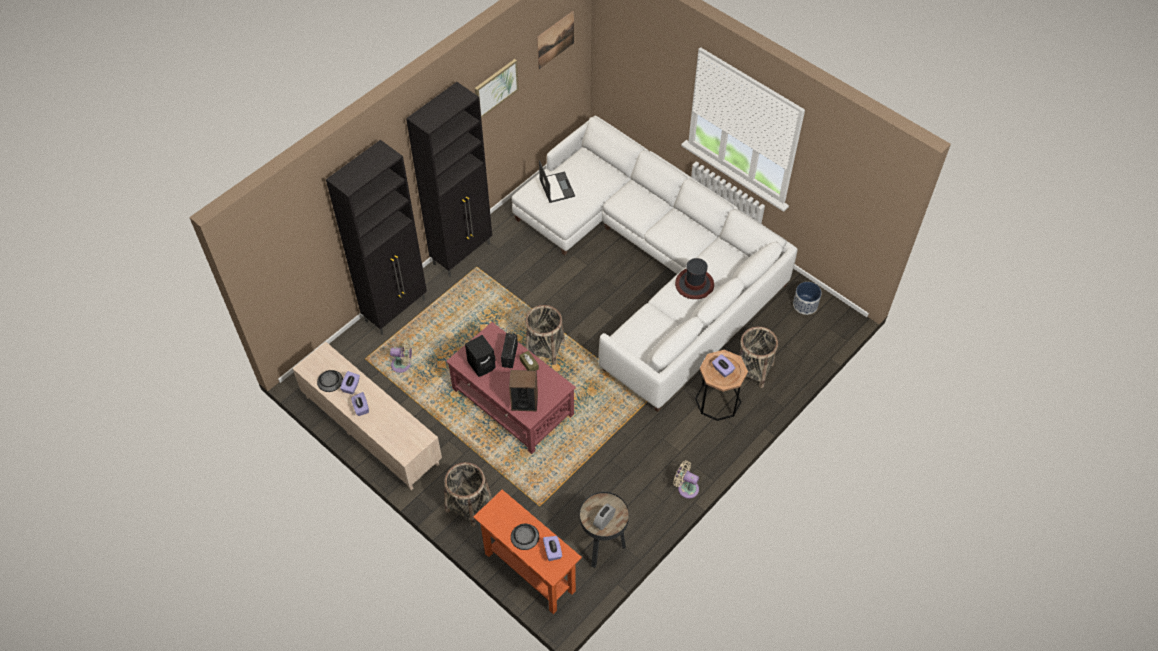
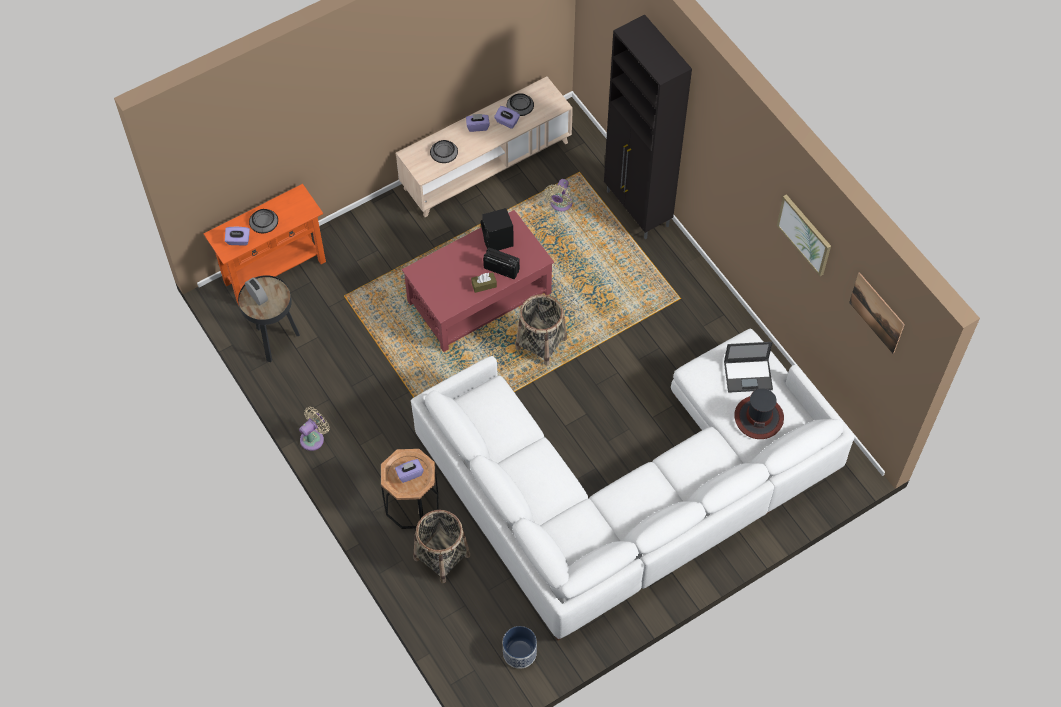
camera: 105 degrees right, 5 degrees up
(395, 427) = (444, 152): none -> bowl
(462, 253) = (704, 288): black cabinet -> none
(468, 505) = (368, 234): basket -> none
(524, 402) = (436, 270): speaker -> none
(694, 284) = (550, 489): hat -> hat (758, 417)

